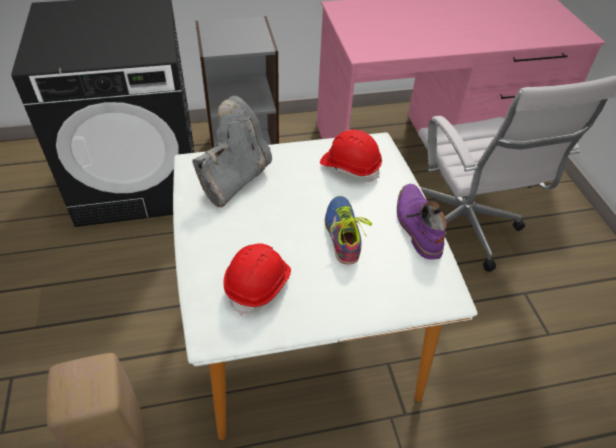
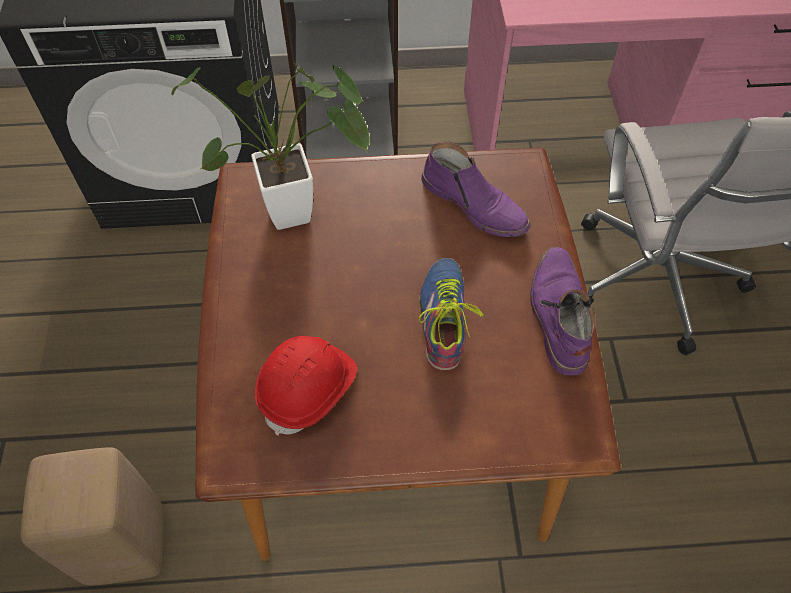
camera: 10 degrees right, 10 degrees up
(235, 179) = (301, 212): grey boot -> potted plant
(302, 331) = (395, 418): white dining table -> brown dining table
(350, 166) = (475, 204): red hard hat -> purple boot

